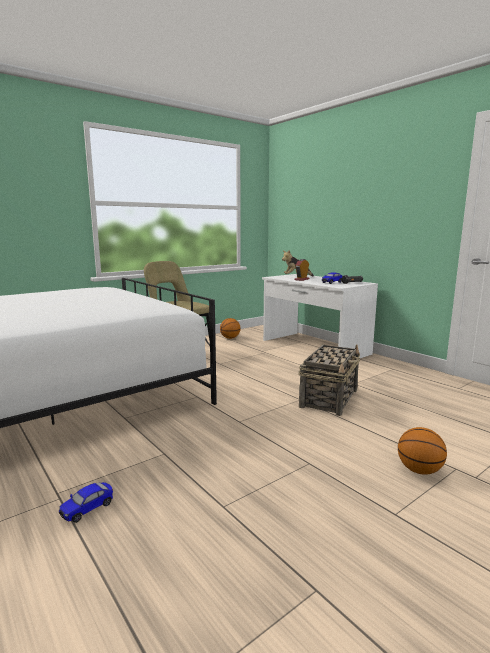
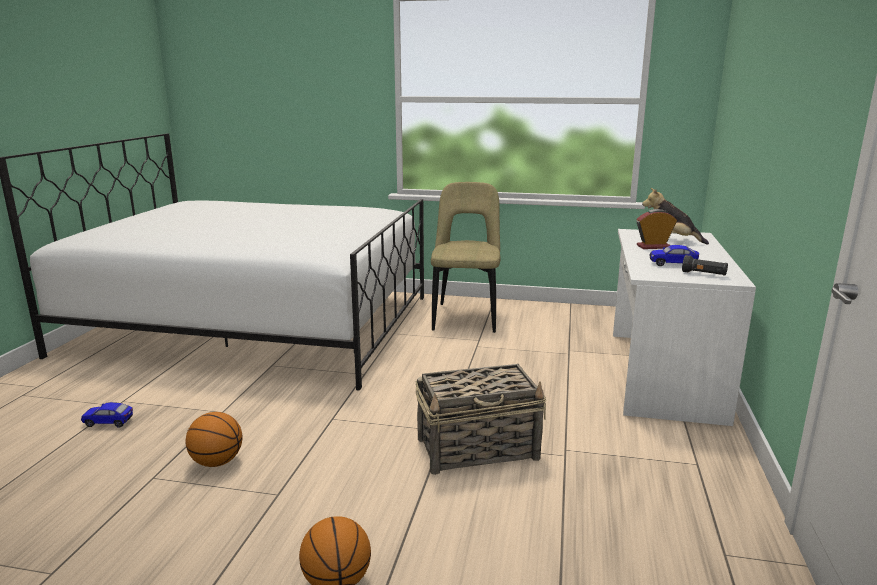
camera: 50 degrees right, 5 degrees up
(230, 338) = (576, 316): basketball -> basketball (217, 462)

